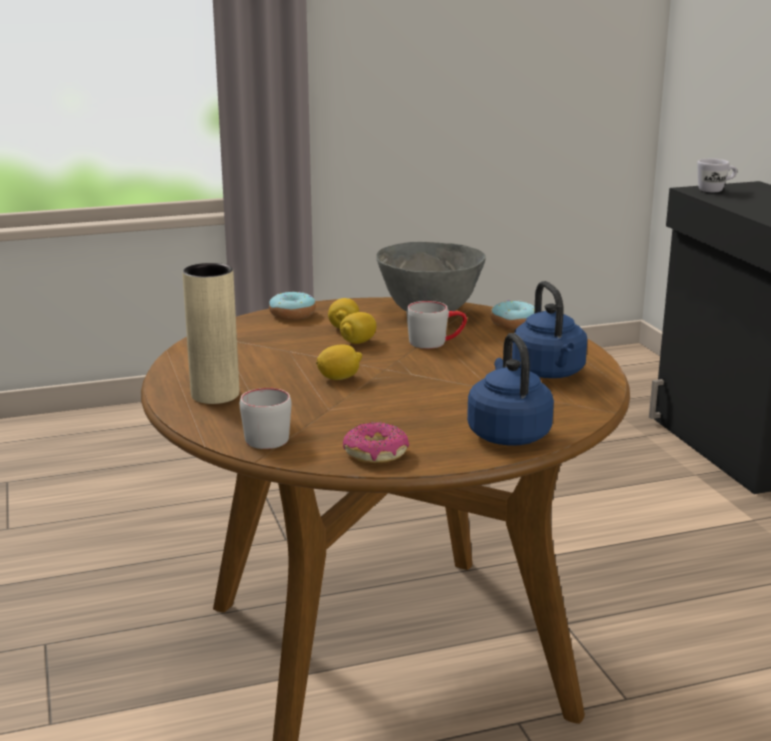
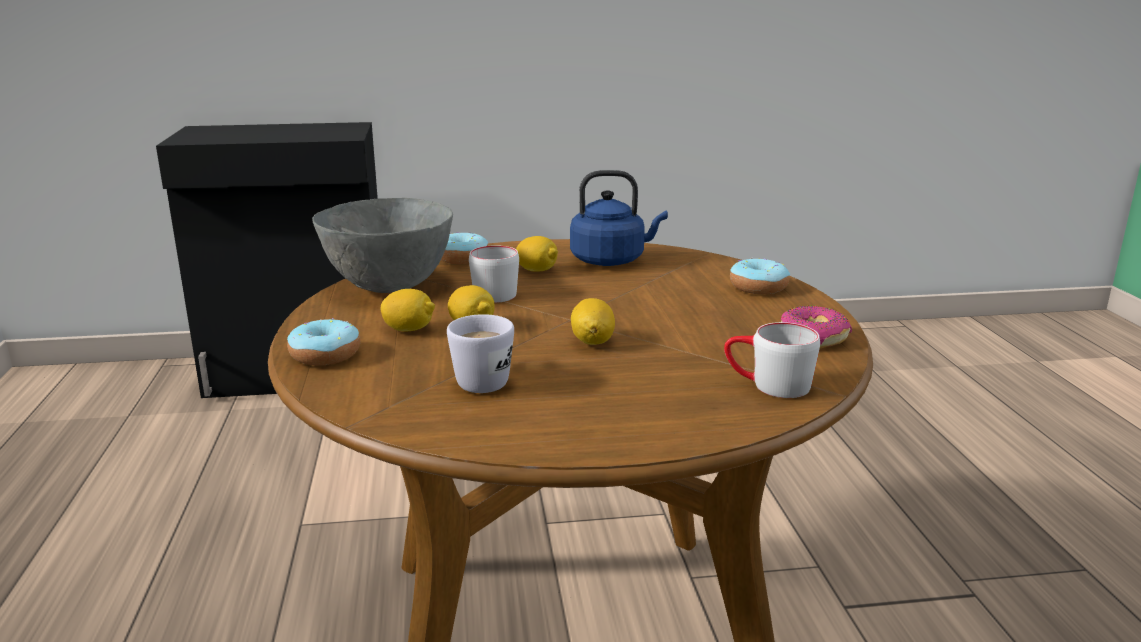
camera: 80 degrees left, 0 degrees up
(215, 395) = (630, 413): beige vase -> none
(499, 350) = (537, 270): none -> lemon
(507, 433) = (758, 287): blue kettle -> donut
(715, 190) = (197, 137): white mug -> white mug (482, 379)

